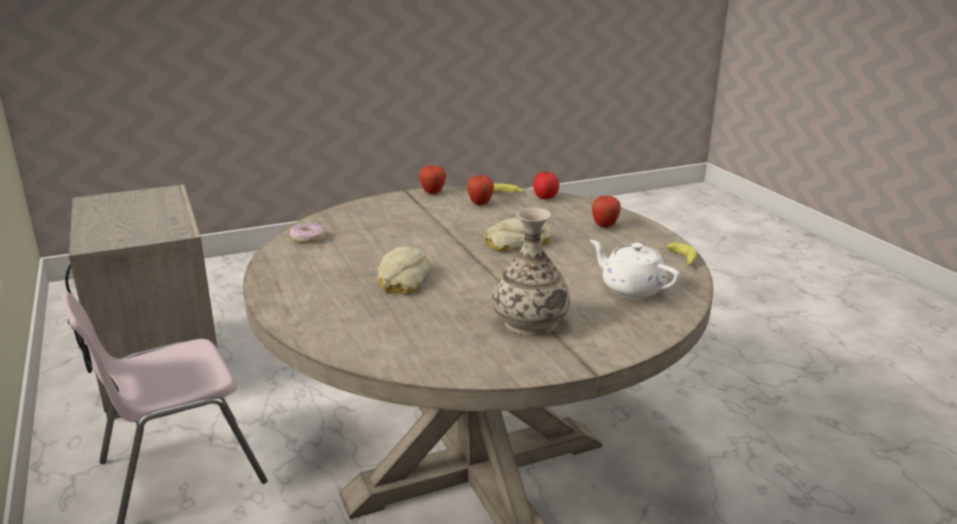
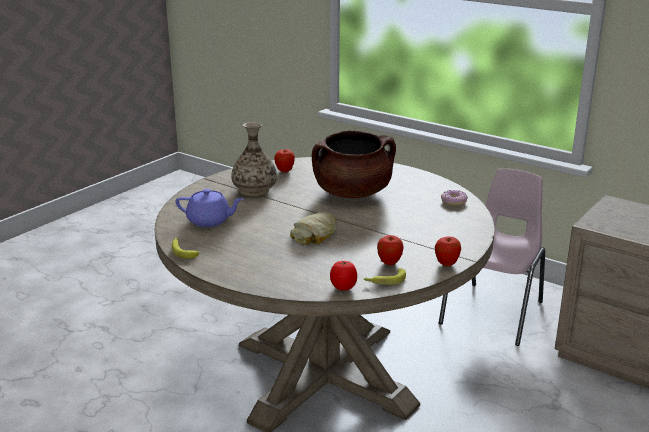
camera: 150 degrees right, 0 degrees up
(401, 279) = (352, 193): bread -> brown cooking pot
(604, 226) = (262, 268): apple -> apple (284, 171)
(631, 288) = (210, 221): white teapot -> purple teapot

